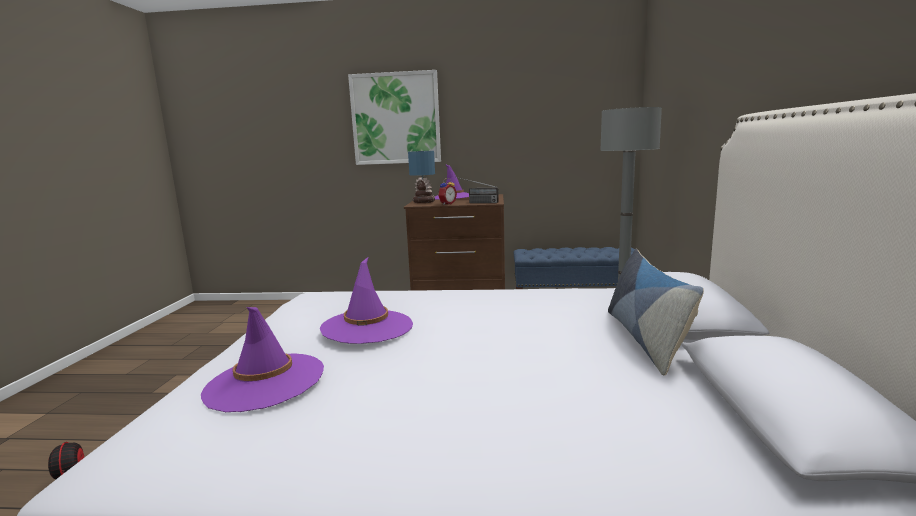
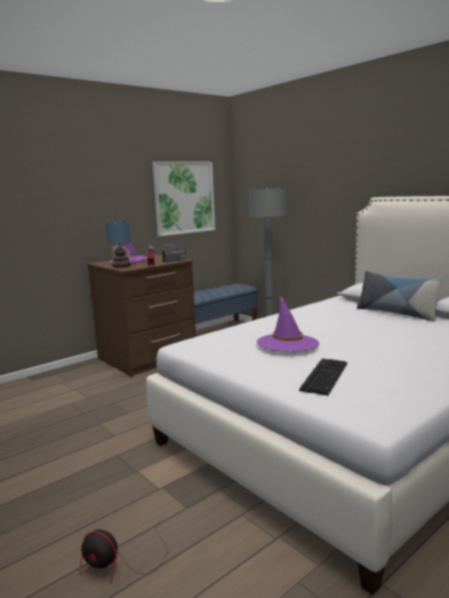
camera: 45 degrees left, 0 degrees up
(264, 382) = (323, 376): purple hat -> keyboard
(395, 118) = (59, 191): picture -> picture (184, 198)

